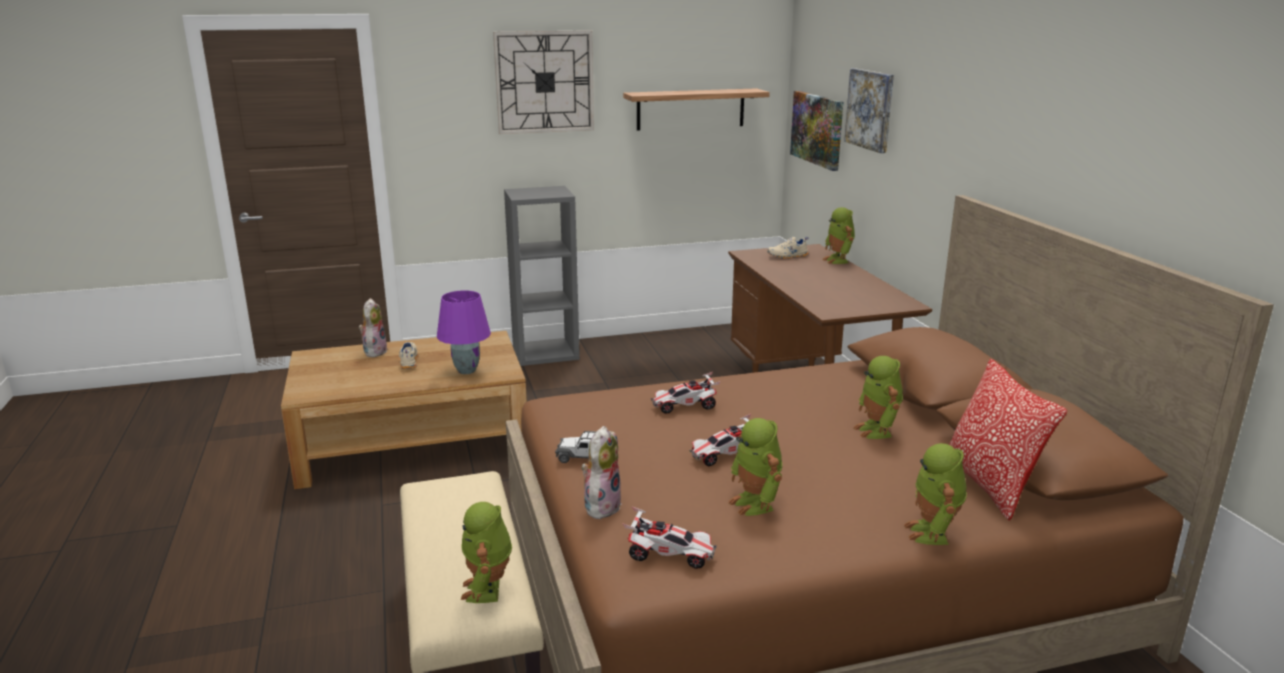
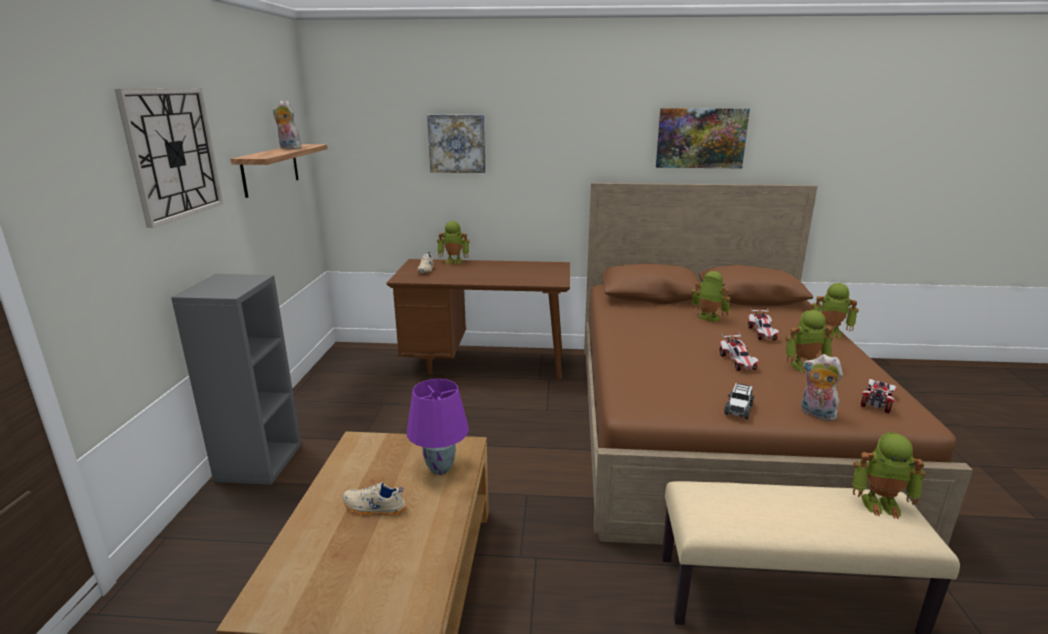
camera: 70 degrees left, 0 degrees up
(374, 351) = (312, 536): plush toy -> plush toy (288, 148)
(685, 406) = (655, 361): toy car -> toy car (762, 333)
(817, 129) = (376, 170): picture -> picture (701, 138)
(877, 431) = (707, 318): toy robot -> toy robot turned 150 degrees counterclockwise
(990, 485) = (776, 311): pillow -> none

